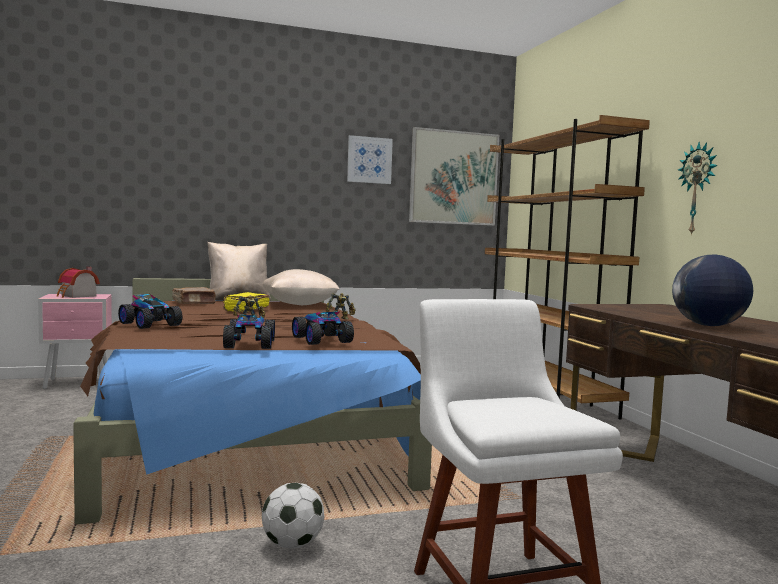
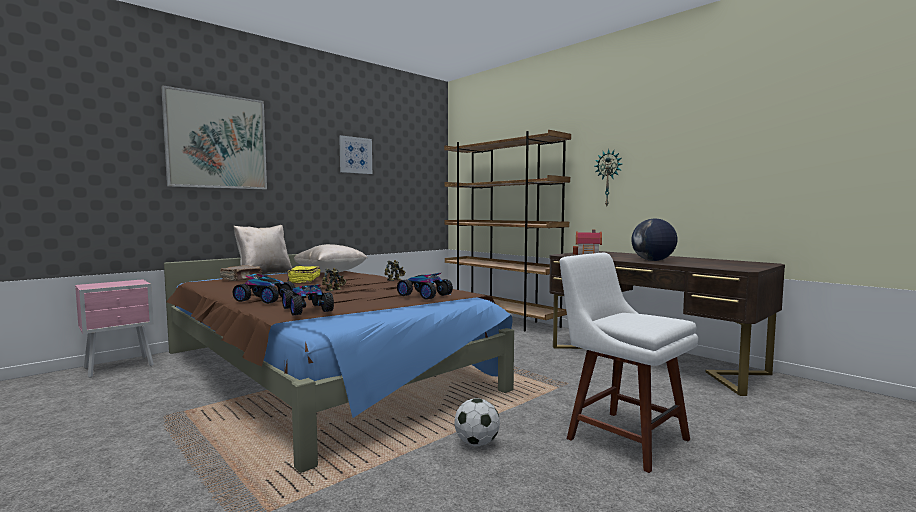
camera: 25 degrees left, 0 degrees up
(77, 296) = (114, 284): toy house -> toy house (588, 254)
(251, 344) = (383, 304): toy car -> toy car (308, 309)
(453, 178) = (413, 169): picture -> picture (217, 141)

